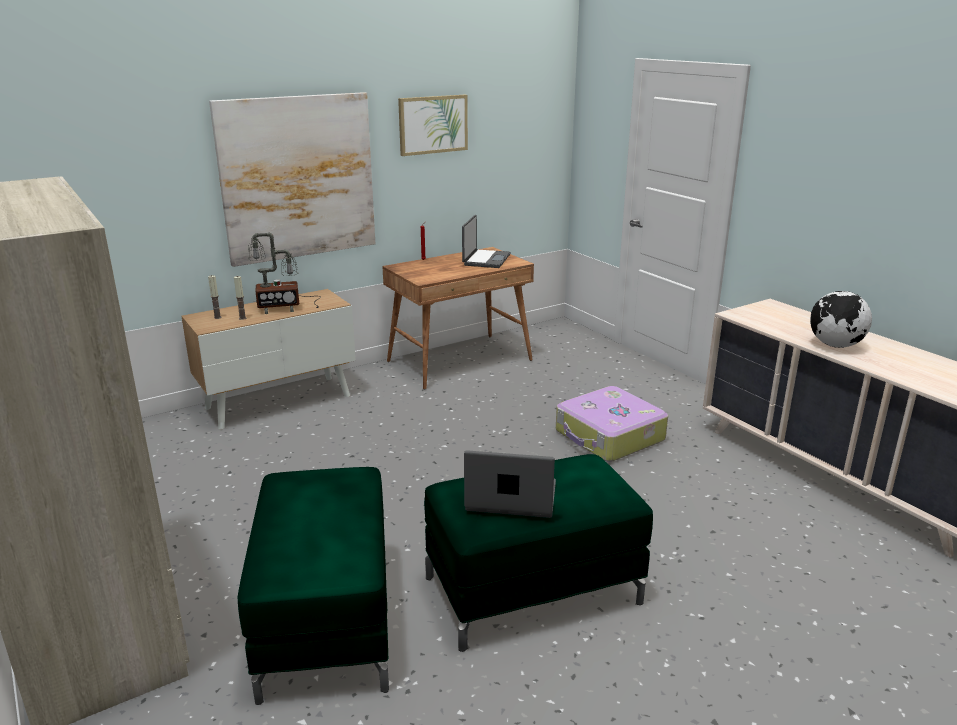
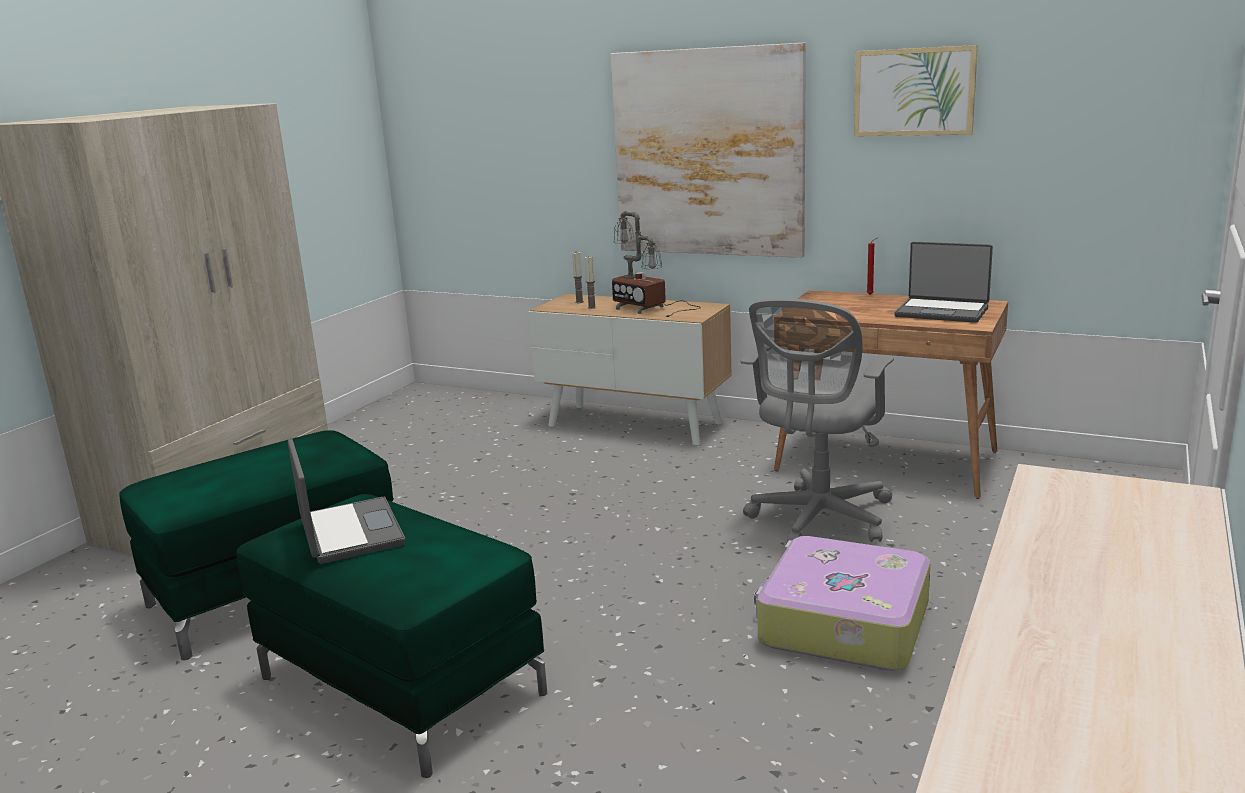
camera: 60 degrees right, 5 degrees down
(485, 260) = (942, 312): laptop -> laptop turned 45 degrees clockwise
(500, 402) = (818, 520): none -> grey office chair
(835, 345) = (1055, 588): globe -> none

